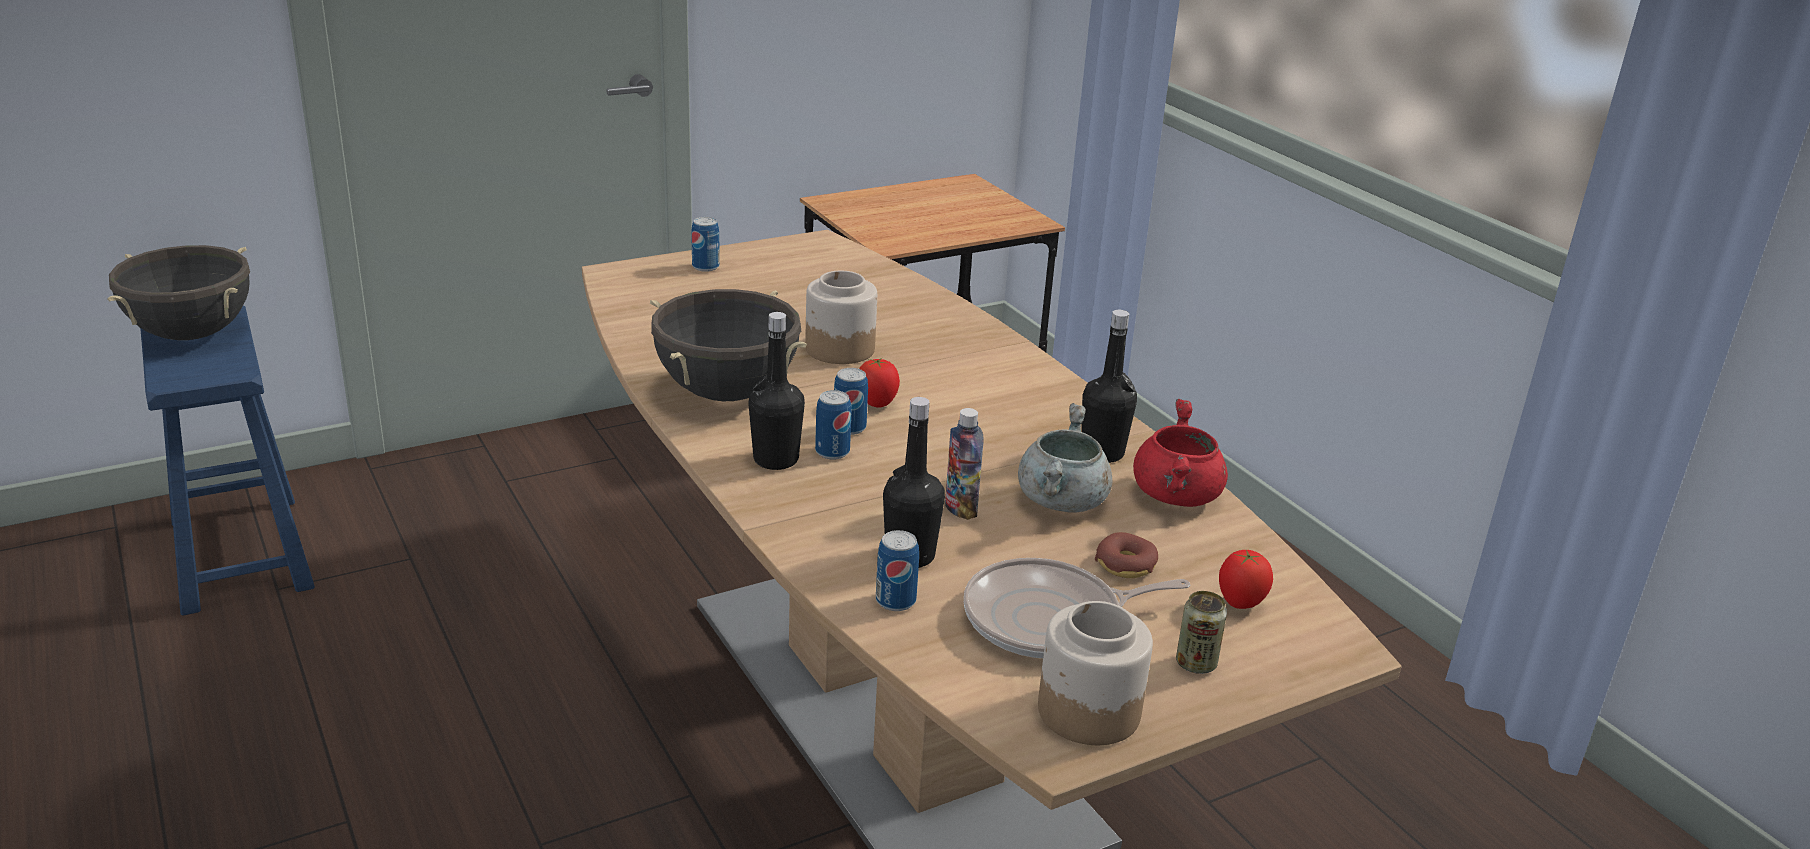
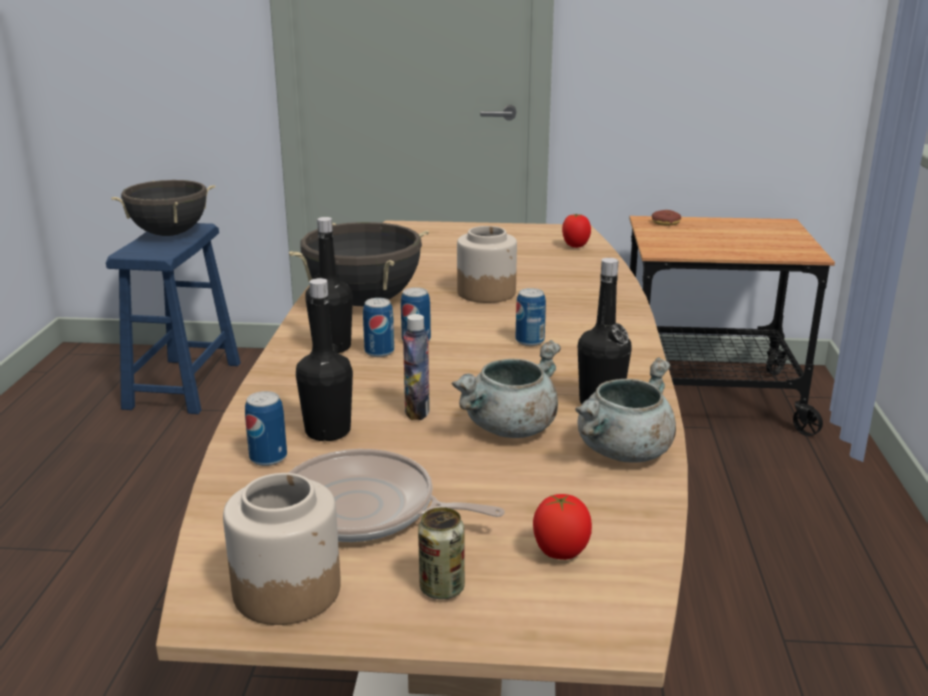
camera: 35 degrees right, 5 degrees down
(705, 267) = (465, 232): can -> can (529, 341)
(877, 404) = (460, 330): tomato -> tomato (575, 246)
(1126, 564) = (496, 489): donut -> donut (665, 223)
(1177, 497) = (624, 452): red cooking pot -> grey cooking pot

